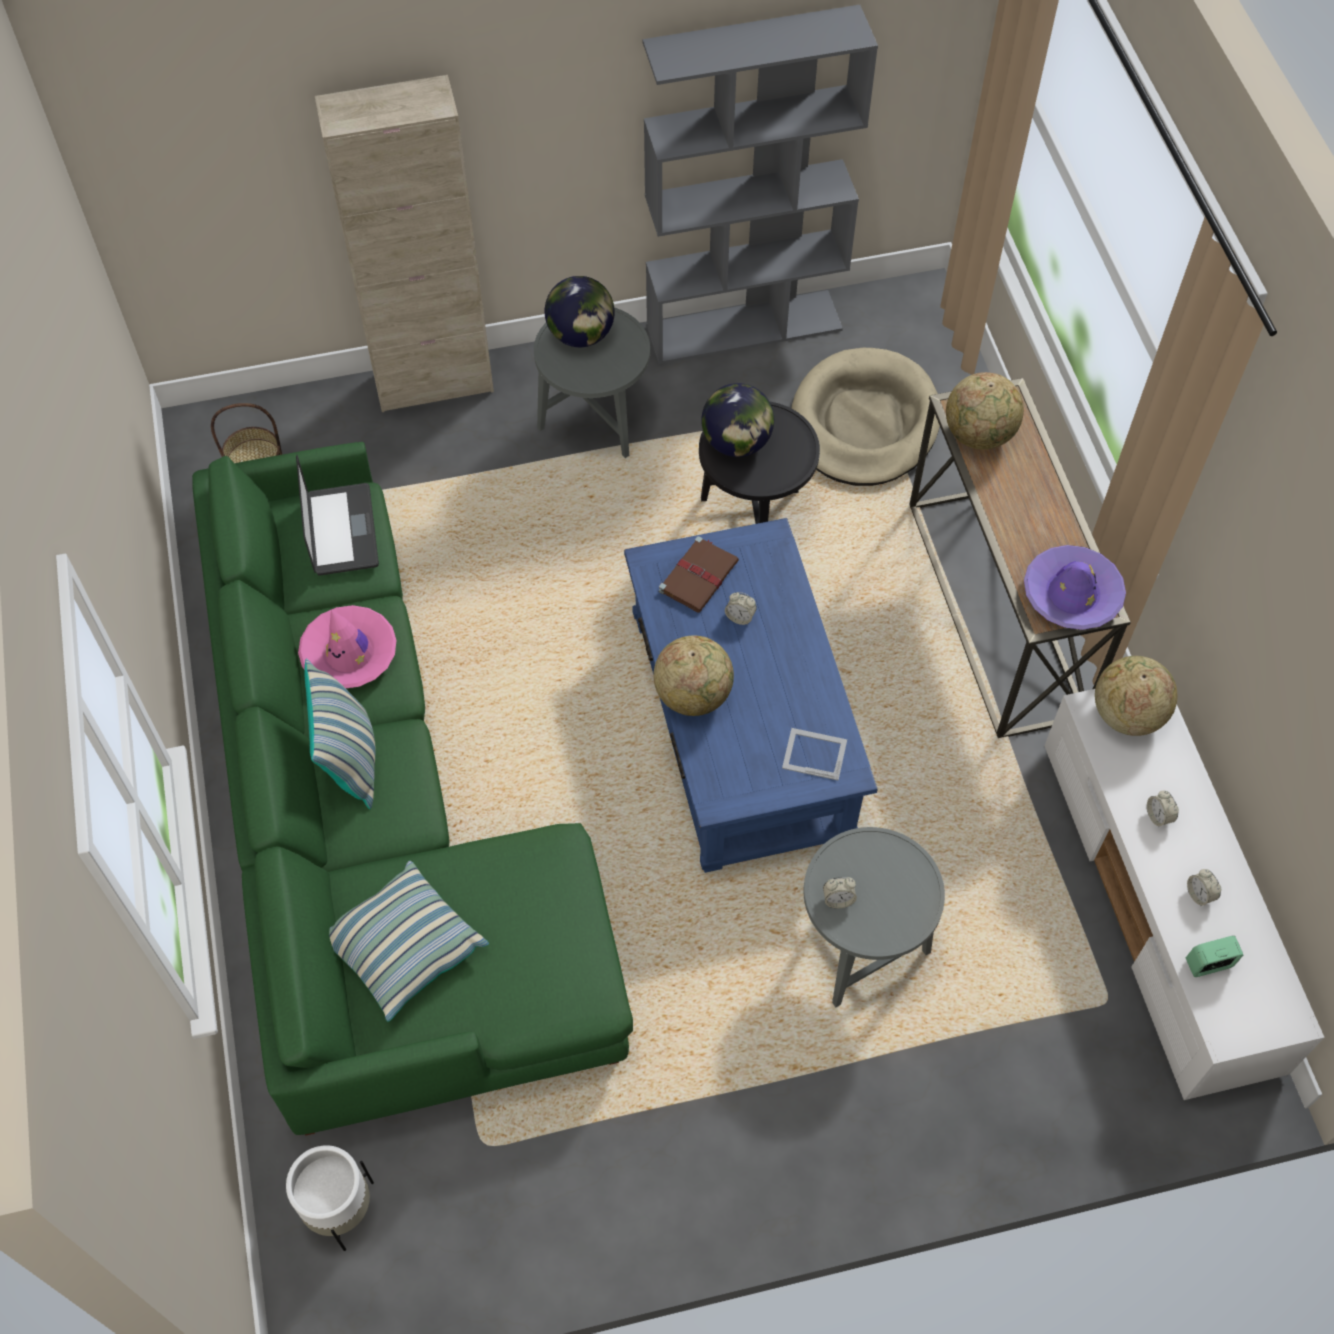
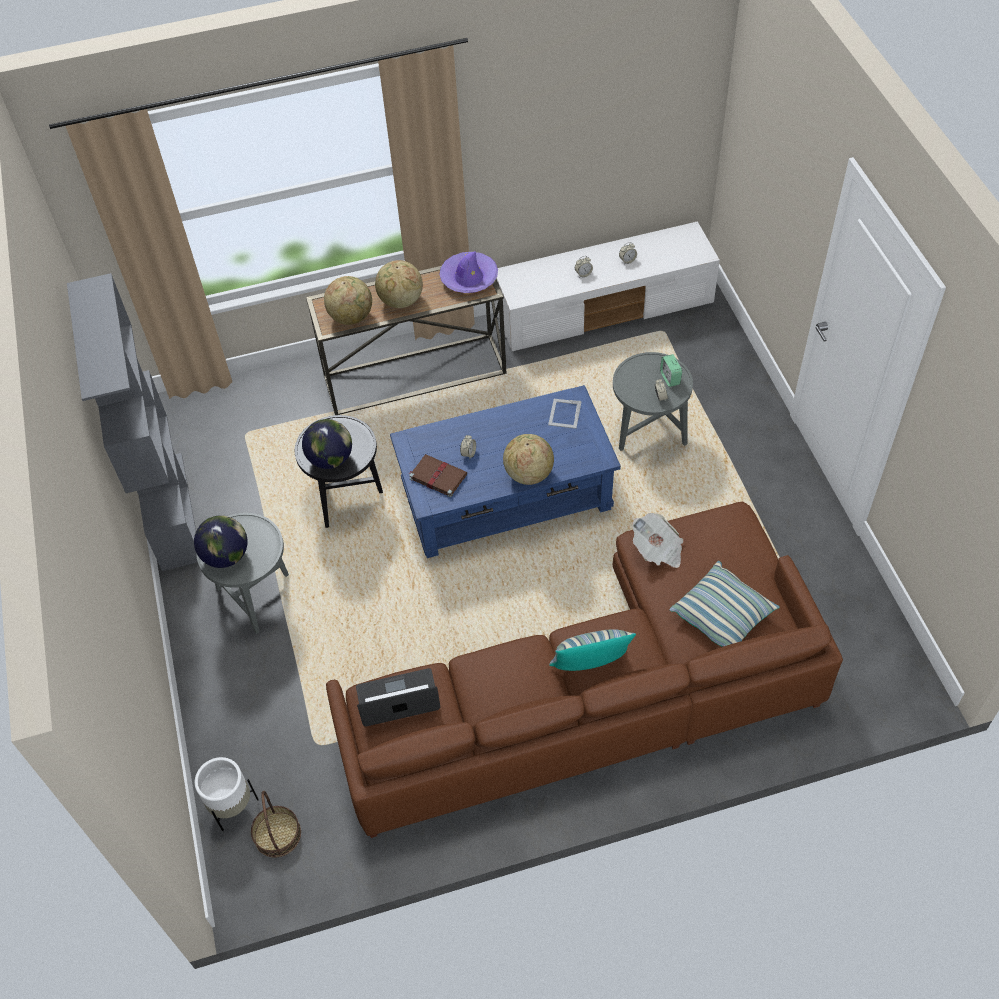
camera: 90 degrees left, 5 degrees down
(339, 1209) = (859, 680): white planter -> white planter (232, 806)
(349, 653) = (506, 678): pink hat -> none
(381, 831) = (602, 693): green sofa -> brown sofa
(434, 383) = (206, 710): beige cabinet -> none
(537, 870) = (657, 550): none -> newspaper
(864, 423) = (265, 440): beige dog bed -> none
(1126, 714) = (520, 284): globe -> globe (401, 301)
(1208, 964) = (666, 259): alarm clock -> alarm clock (670, 378)

